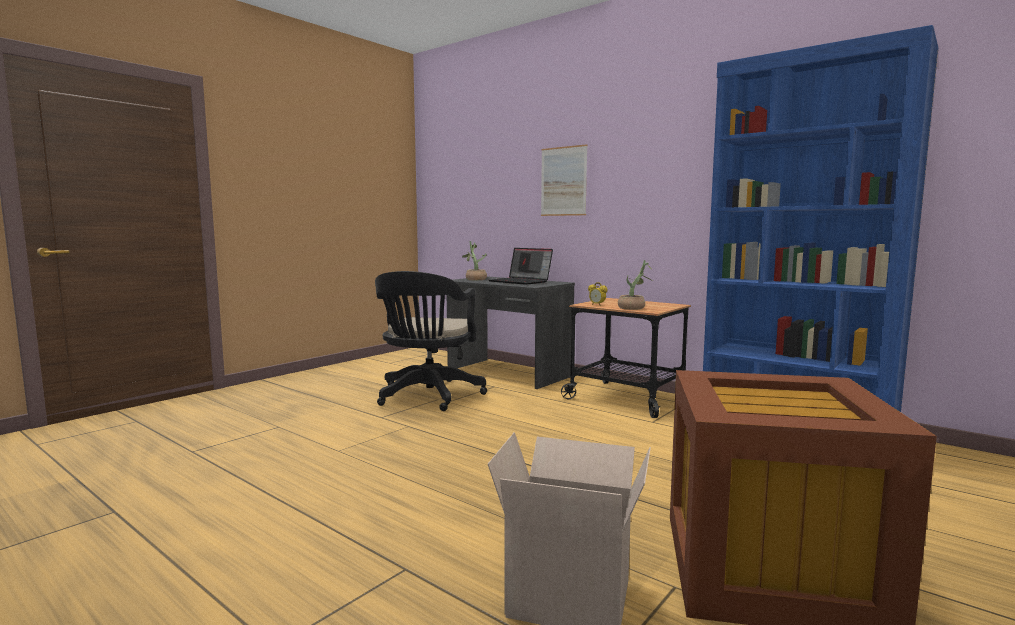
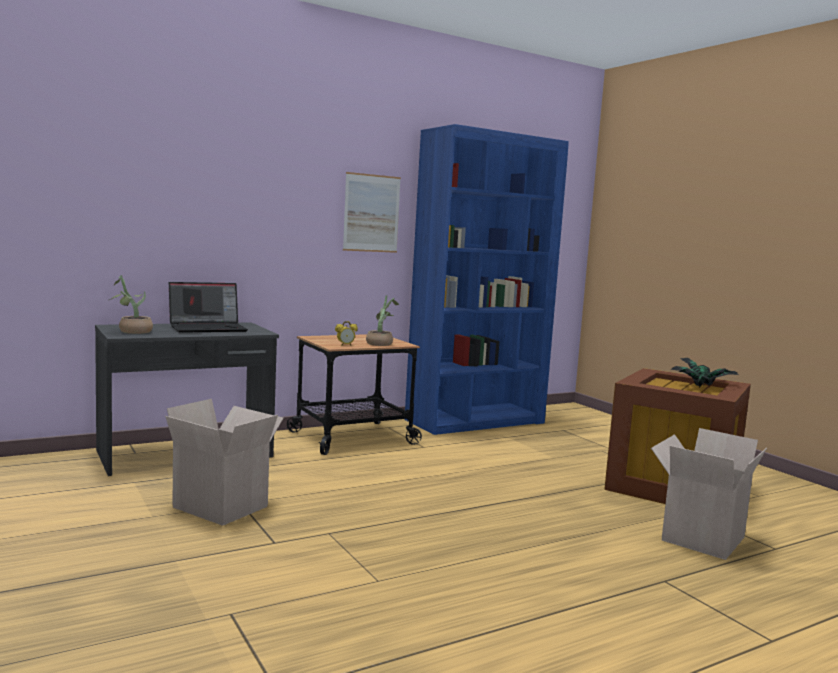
camera: 70 degrees left, 0 degrees up
(428, 397) = (223, 506): black office chair -> cardboard box
(563, 181) = (229, 197): picture -> picture (371, 213)
(826, 415) = (703, 387): none -> potted plant

